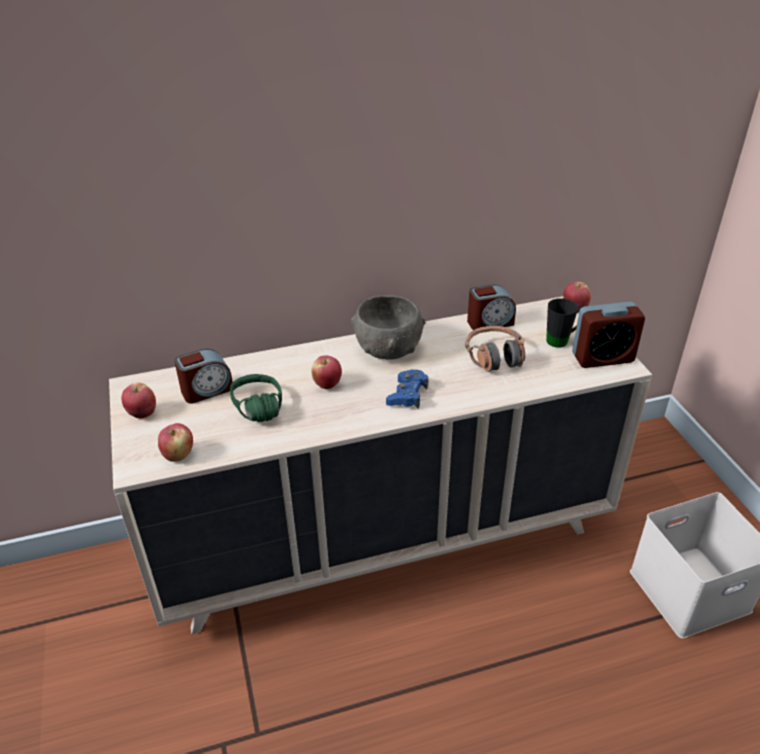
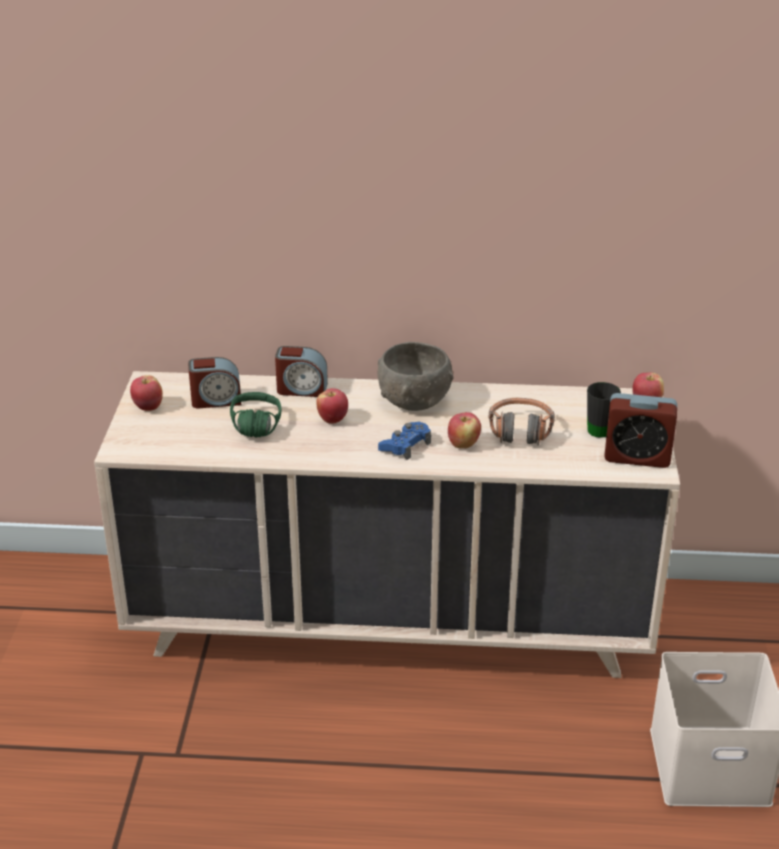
camera: 20 degrees right, 5 degrees down
(178, 455) = (162, 448): apple -> apple (463, 444)
(489, 322) = (540, 398): alarm clock -> alarm clock (301, 389)

